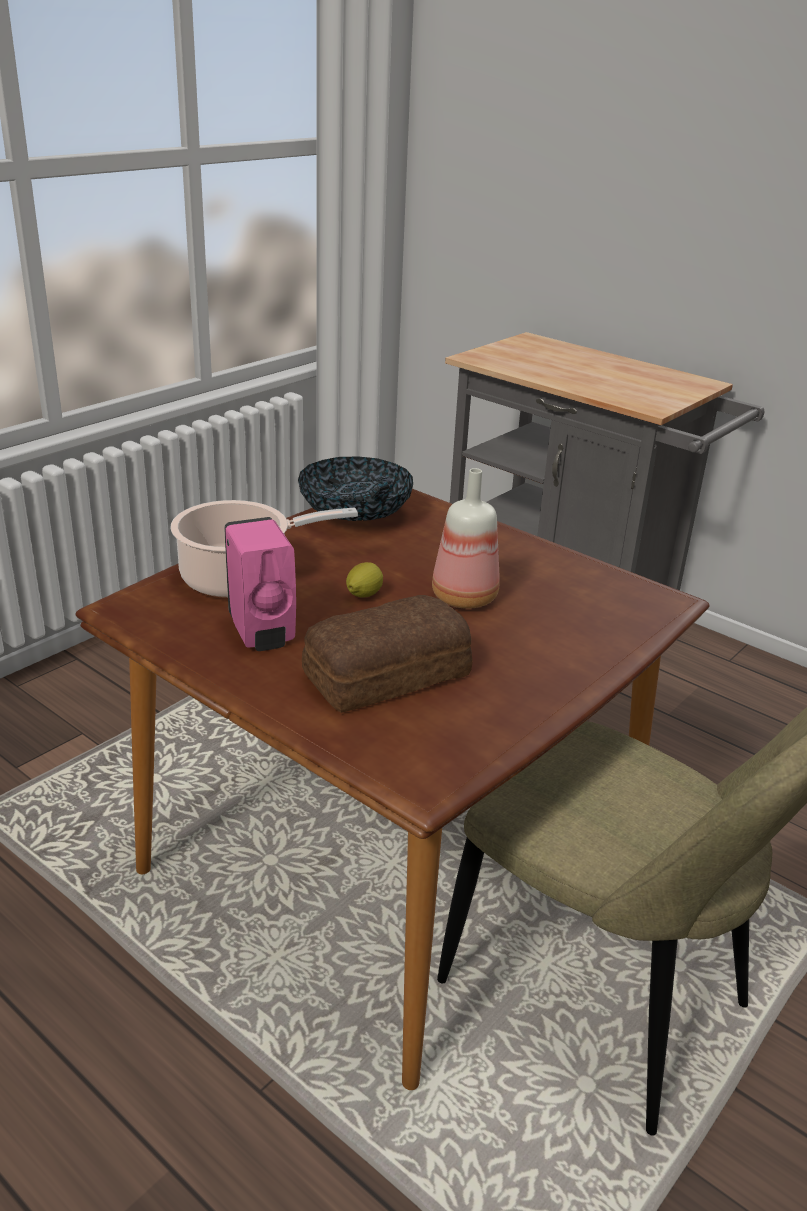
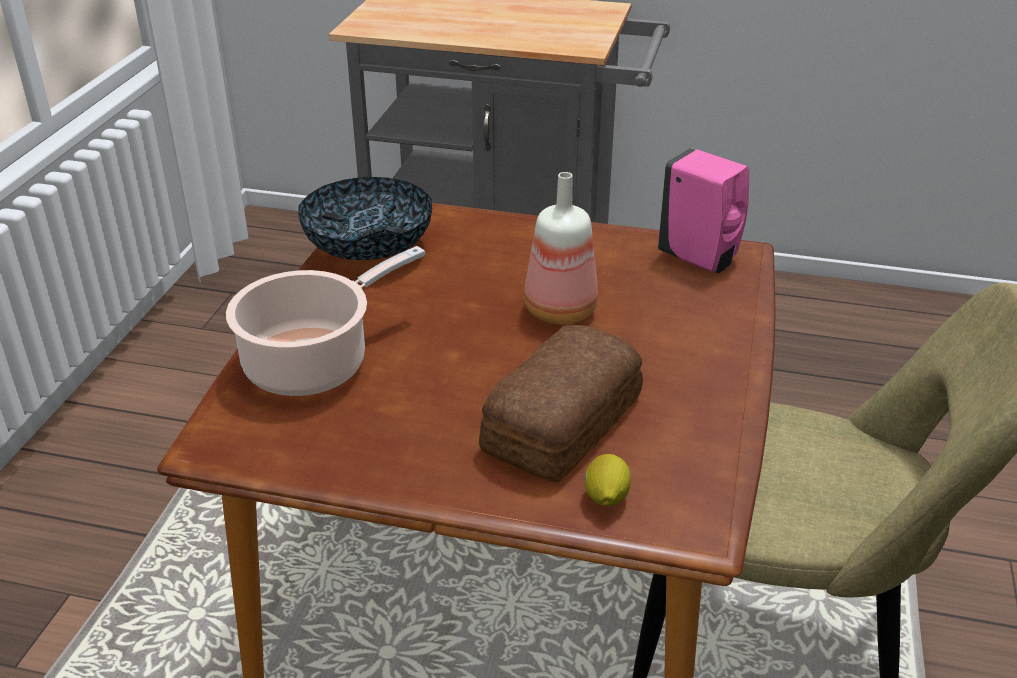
camera: 25 degrees left, 5 degrees up
(262, 634) = (398, 422): pink soap dispenser -> pink soap dispenser (700, 259)
(363, 595) = (460, 340): lemon -> lemon (606, 498)

